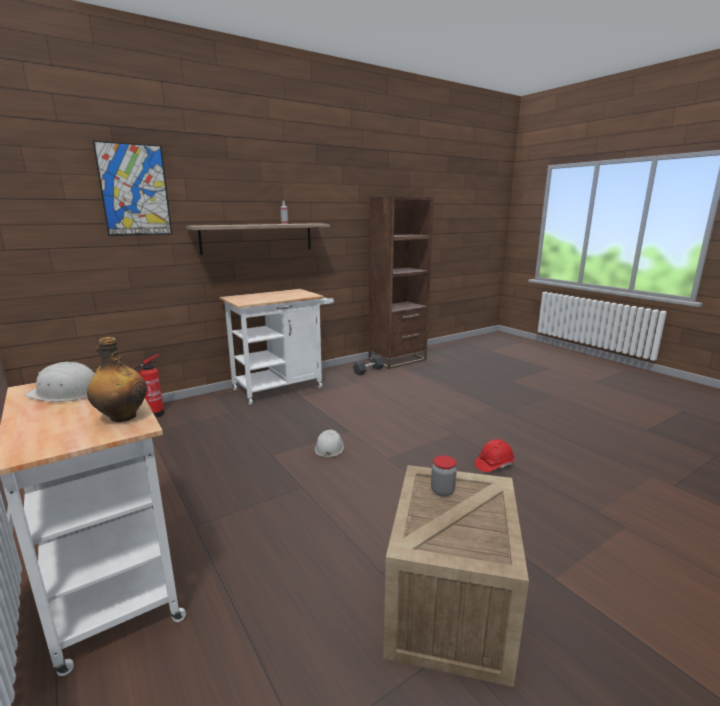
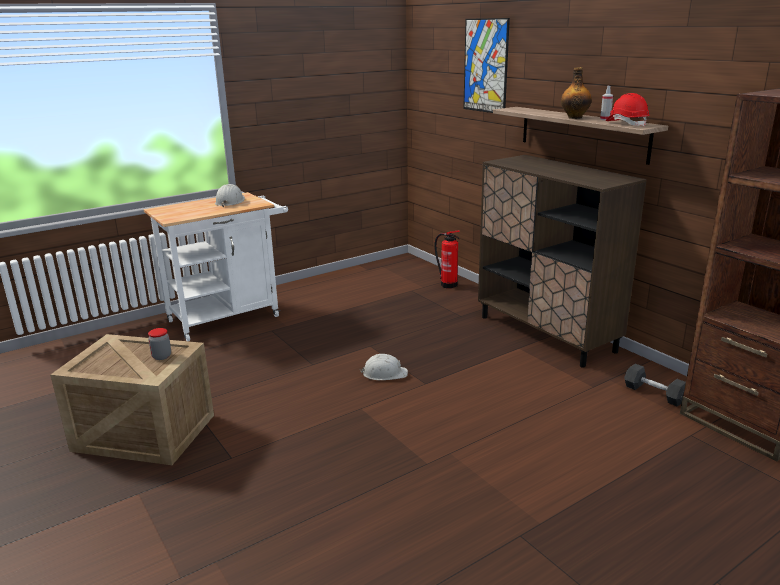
camera: 90 degrees right, 5 degrees up
(122, 417) = (185, 215): bottle -> bottle (574, 117)
(283, 387) = (546, 334): white cart -> brown cabinet
(494, 465) = (338, 488): red hard hat -> red hard hat (626, 123)

